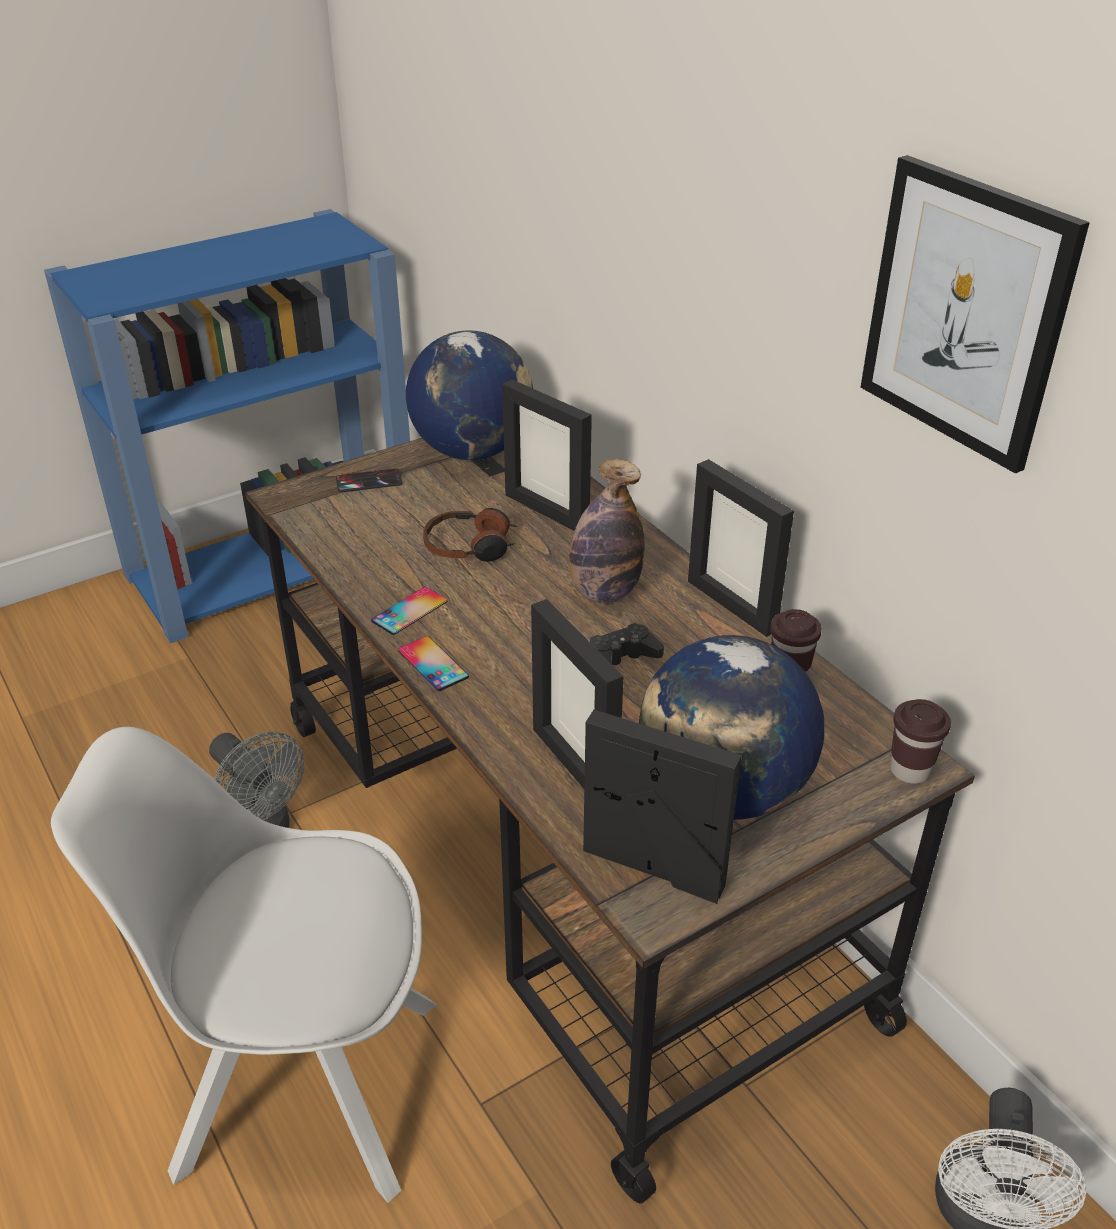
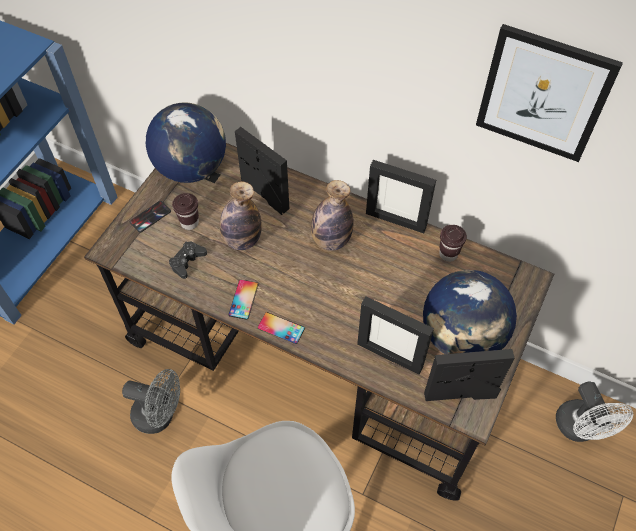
camera: 30 degrees left, 20 degrees up
(470, 547) = (242, 240): headphones -> bottle
(548, 510) = (264, 195): picture frame -> picture frame turned 150 degrees counterclockwise
(622, 657) = (367, 278): black game controller -> black game controller (187, 261)
(909, 771) = (528, 284): brown cup -> brown cup (189, 223)

